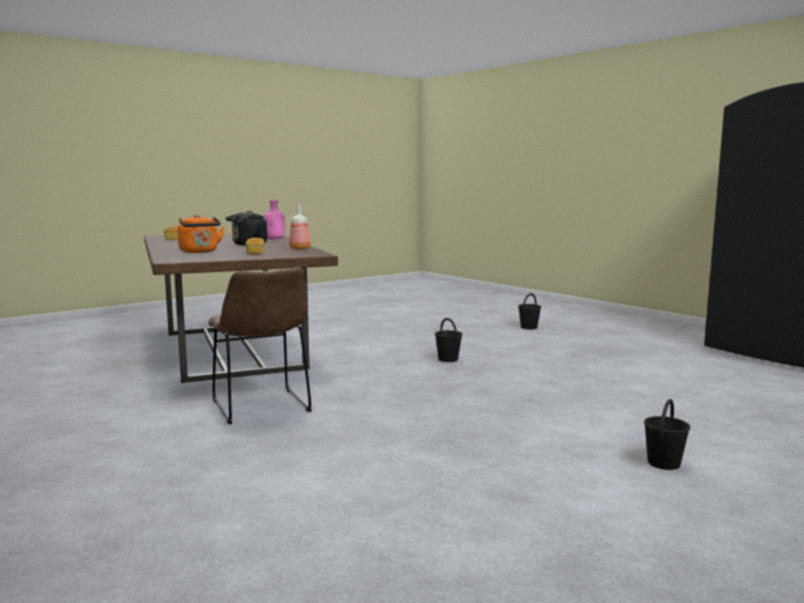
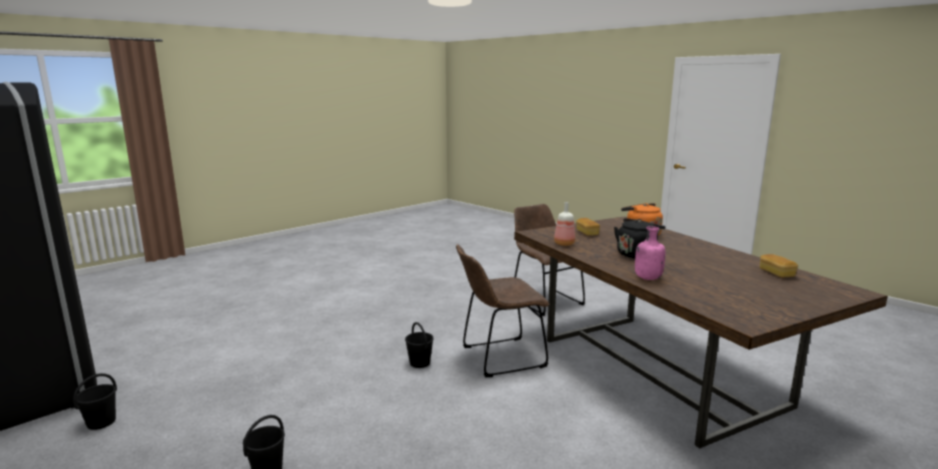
camera: 175 degrees right, 5 degrees up
(369, 360) = (499, 358): none -> brown chair
(663, 463) = (332, 279): black bucket -> black bucket (102, 422)

